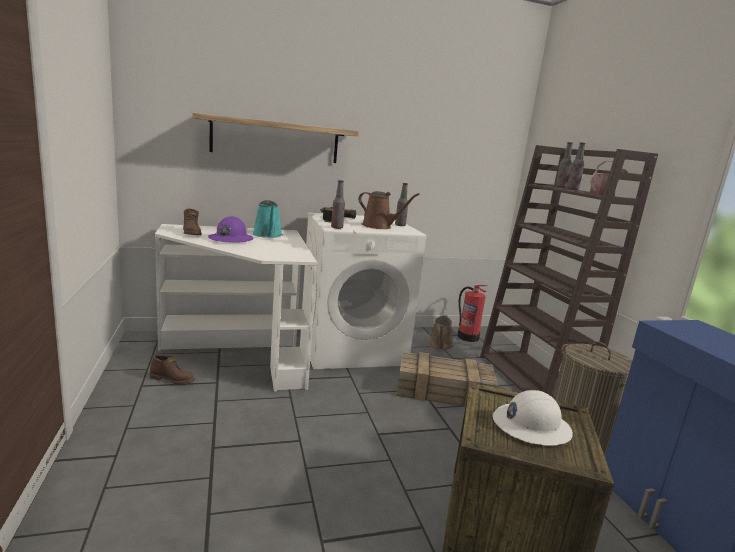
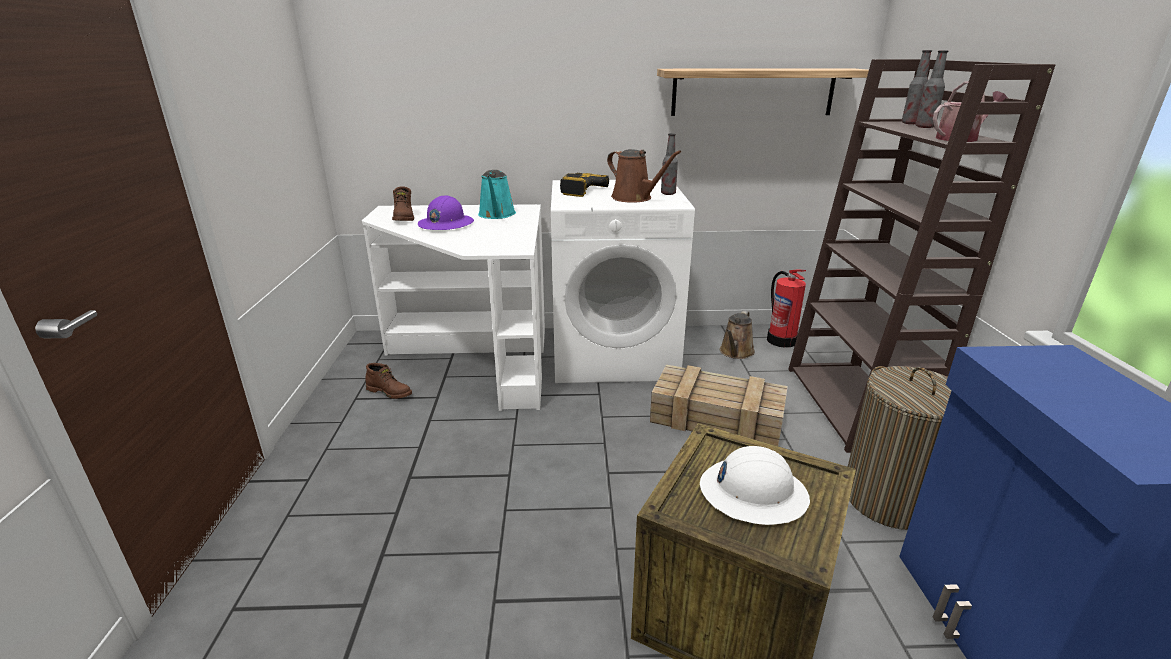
camera: 15 degrees right, 10 degrees up
(275, 140) = (503, 86): shelf -> shelf (753, 92)
(337, 228) = (571, 204): bottle -> none

